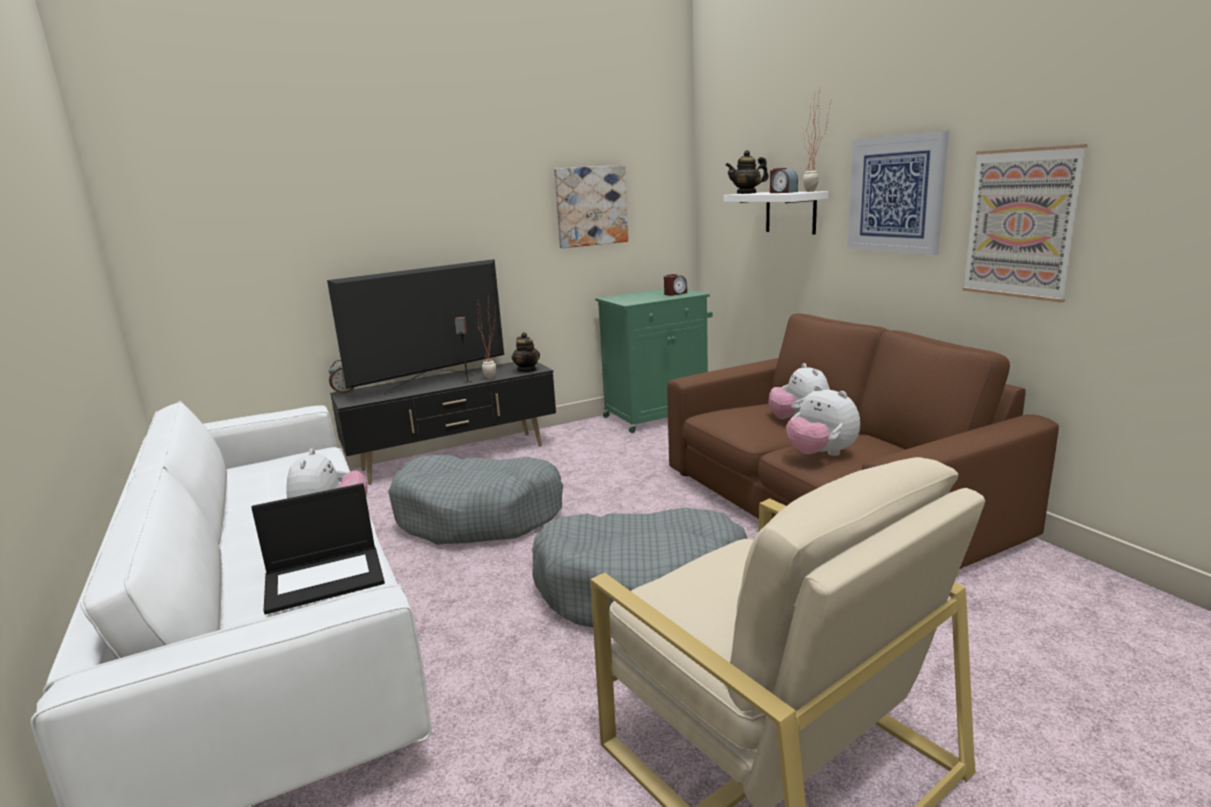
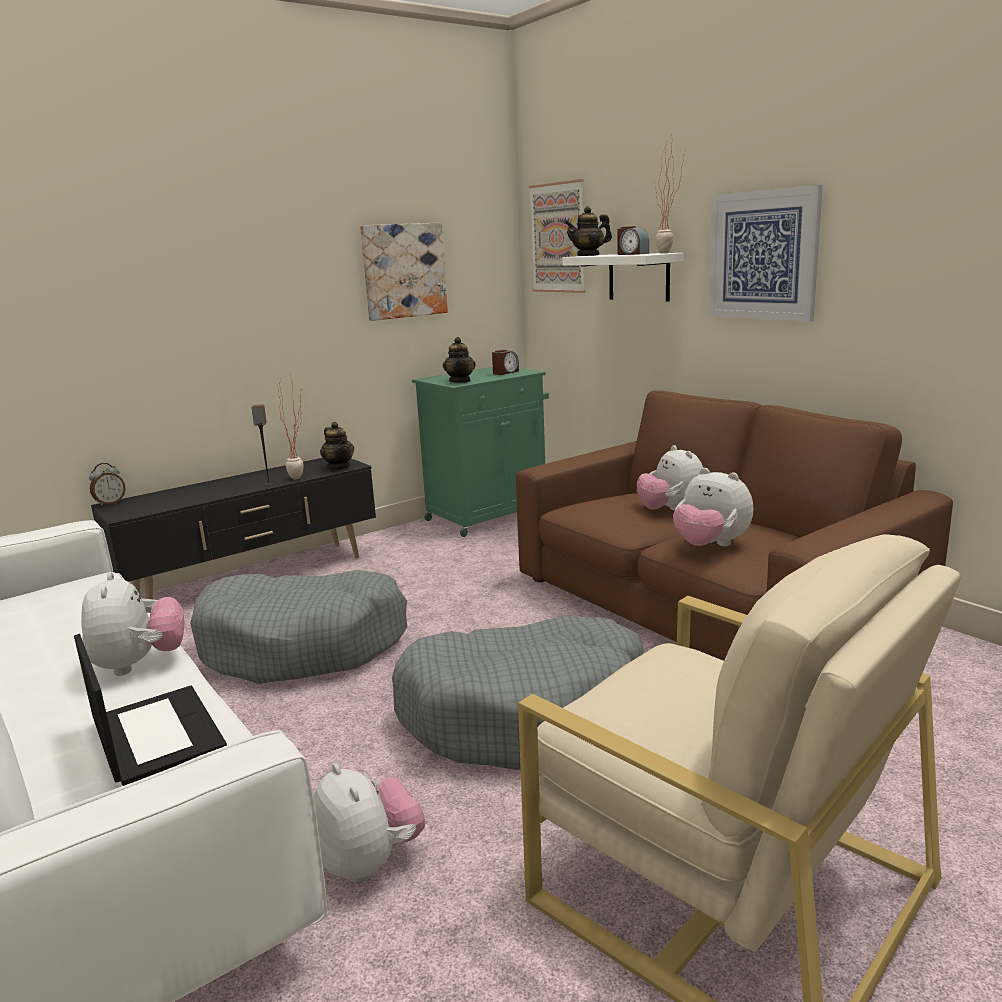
camera: 10 degrees left, 0 degrees up
(325, 578) = (155, 734): laptop -> laptop turned 90 degrees counterclockwise
(431, 383) = (222, 487): television -> none
(486, 697) = (370, 862): none -> plush toy
(633, 300) = (460, 381): none -> teapot
(1021, 223) = (905, 285): picture -> picture (558, 238)

